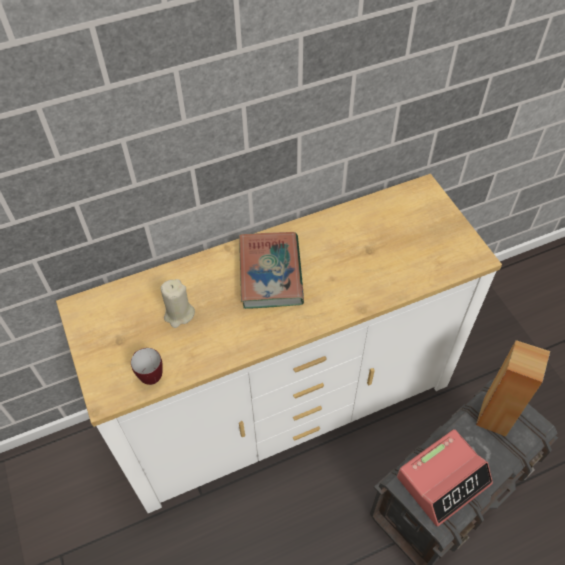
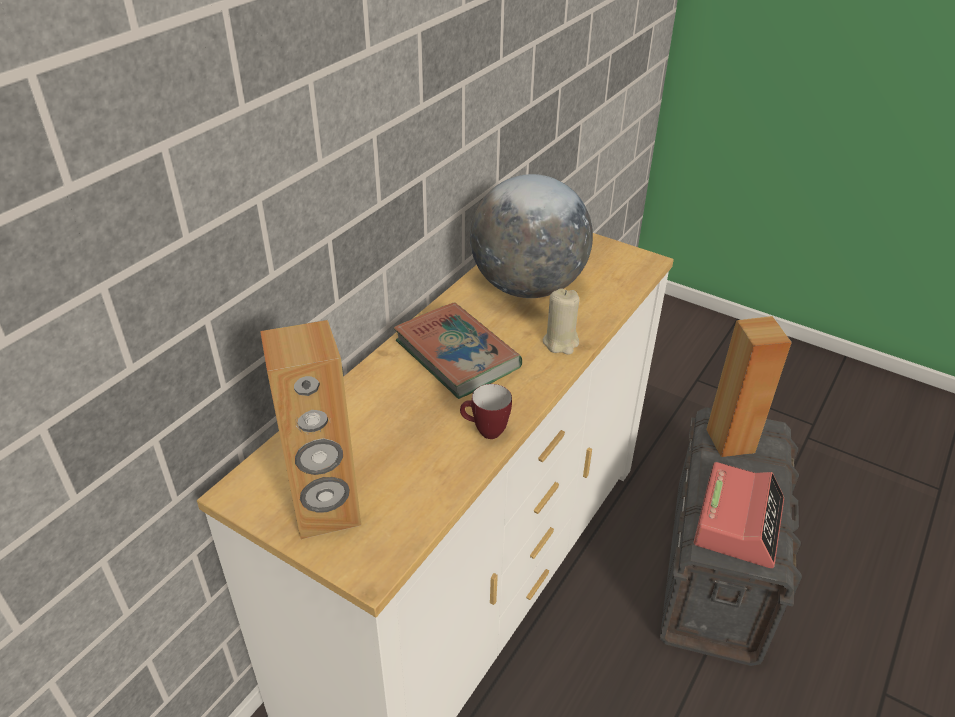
camera: 35 degrees left, 15 degrees down
(111, 347) = (327, 512): none -> brown speaker
(149, 375) = (406, 517): mug -> mug (484, 432)
(179, 314) = (385, 439): beige candle -> beige candle (561, 342)
(365, 239) = (527, 287): none -> globe

